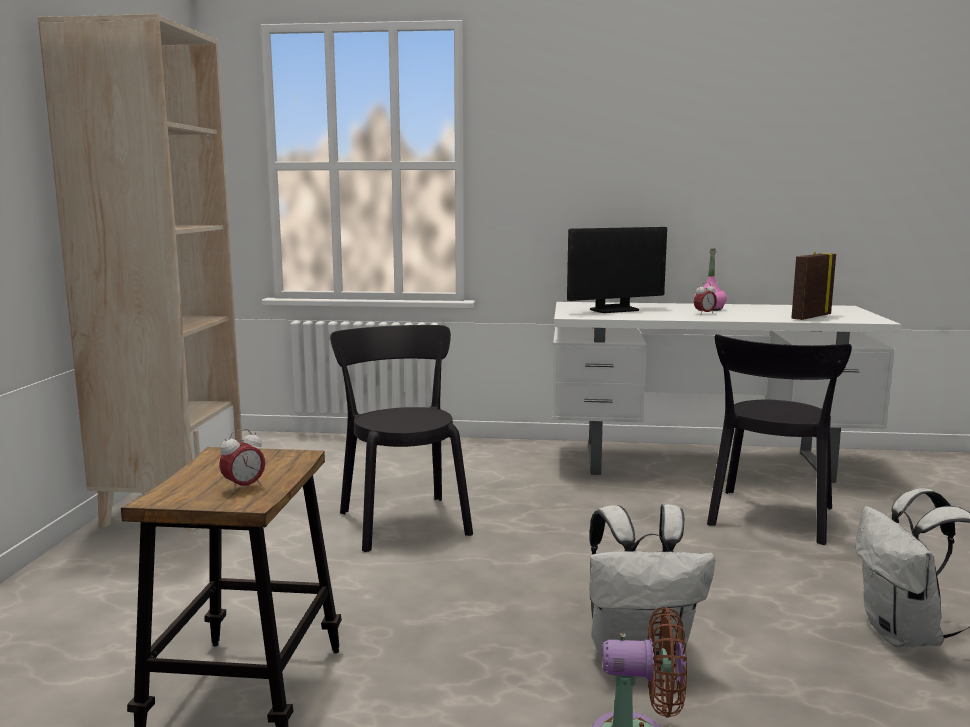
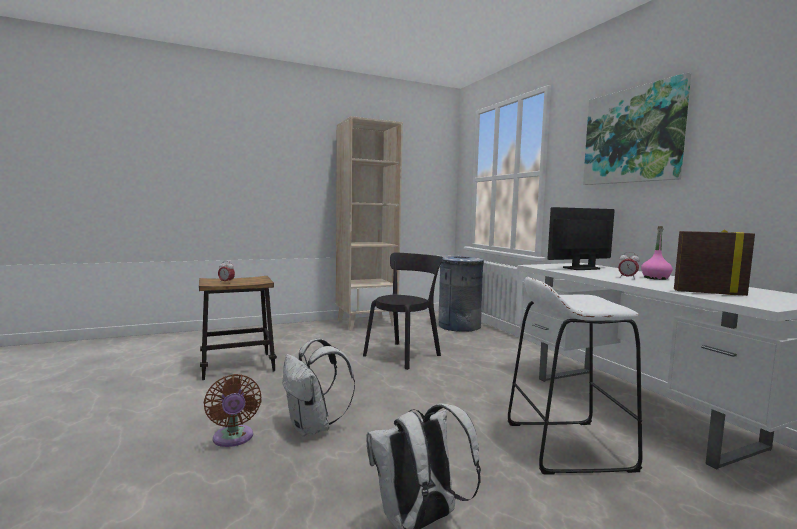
camera: 60 degrees right, 5 degrees down
(322, 450) = (459, 326): none -> grey trash can
(614, 310) = (581, 268): monitor -> monitor turned 120 degrees clockwise
(623, 128) = (633, 136): none -> picture
(770, 519) = (567, 445): black chair -> white stool

